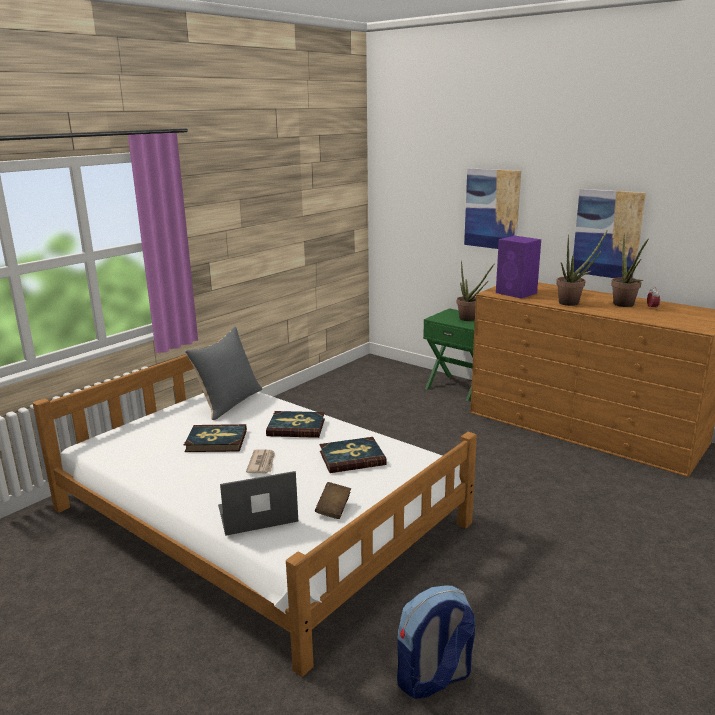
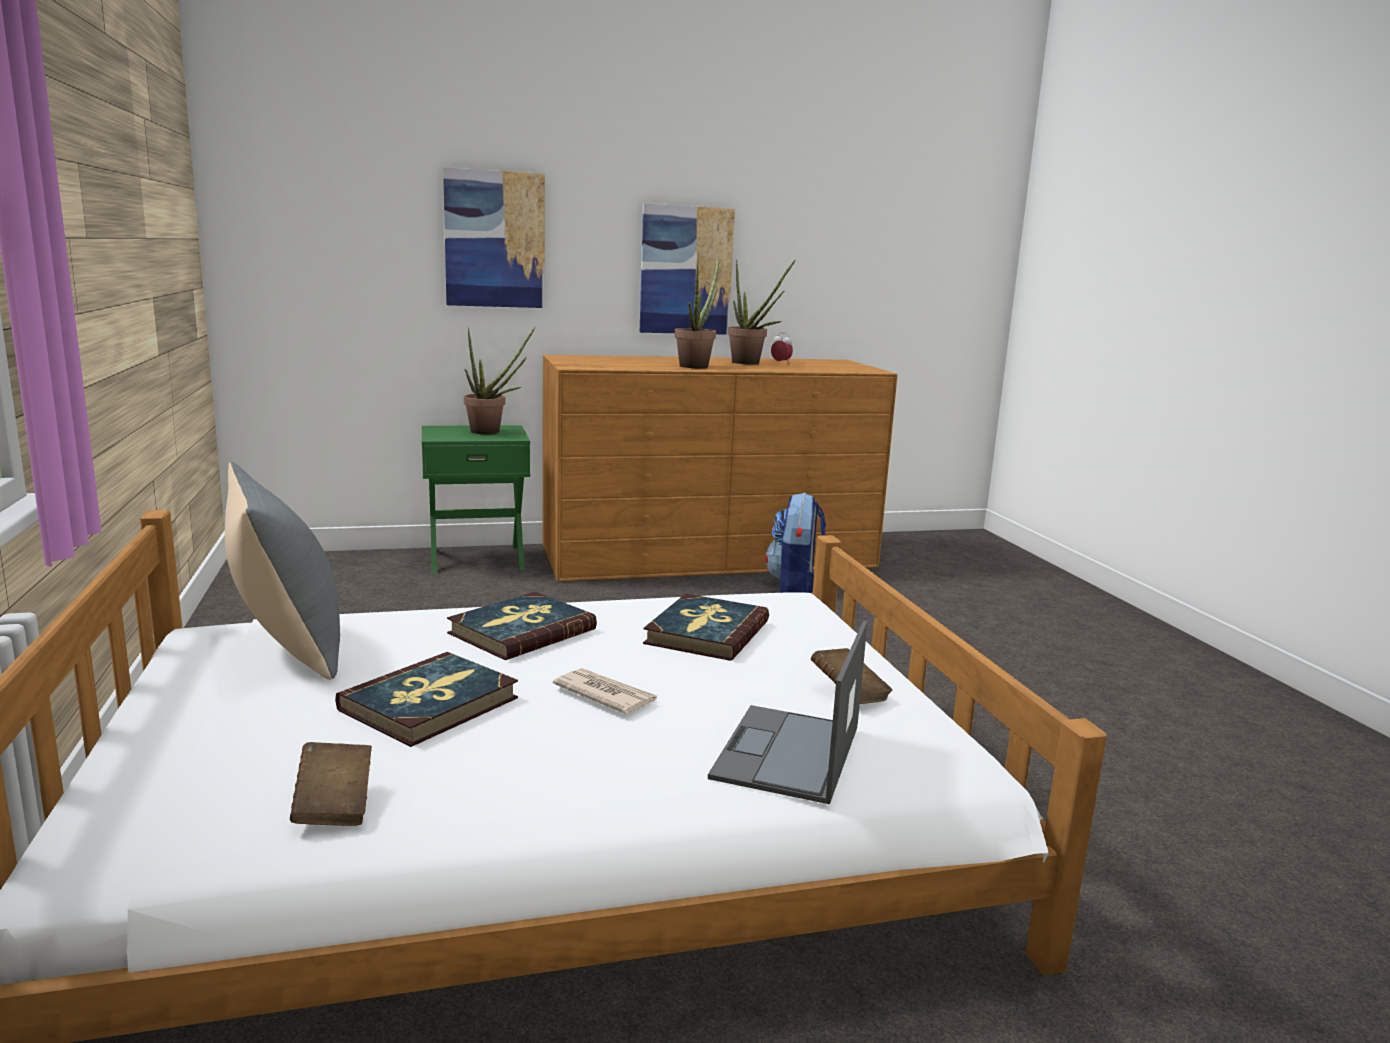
camera: 55 degrees left, 5 degrees down
(139, 459) = (334, 806): none -> brown book
(433, 679) = (1134, 857): backpack -> backpack (797, 586)
(517, 293) = (605, 364): purple speaker -> none

